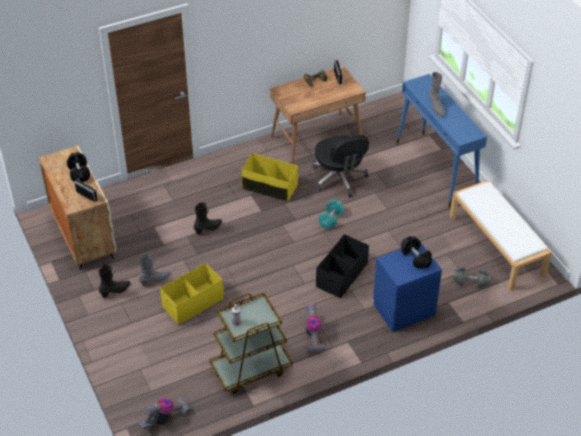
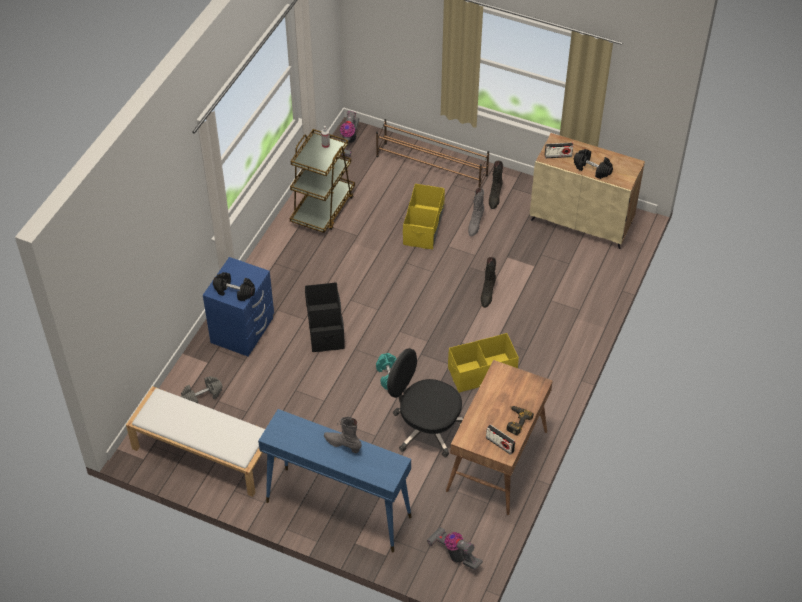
camera: 140 degrees right, 5 degrees up
(127, 348) = (432, 166): none -> brown shoe rack
(312, 335) = (300, 261): vacuum cleaner -> vacuum cleaner (454, 554)

